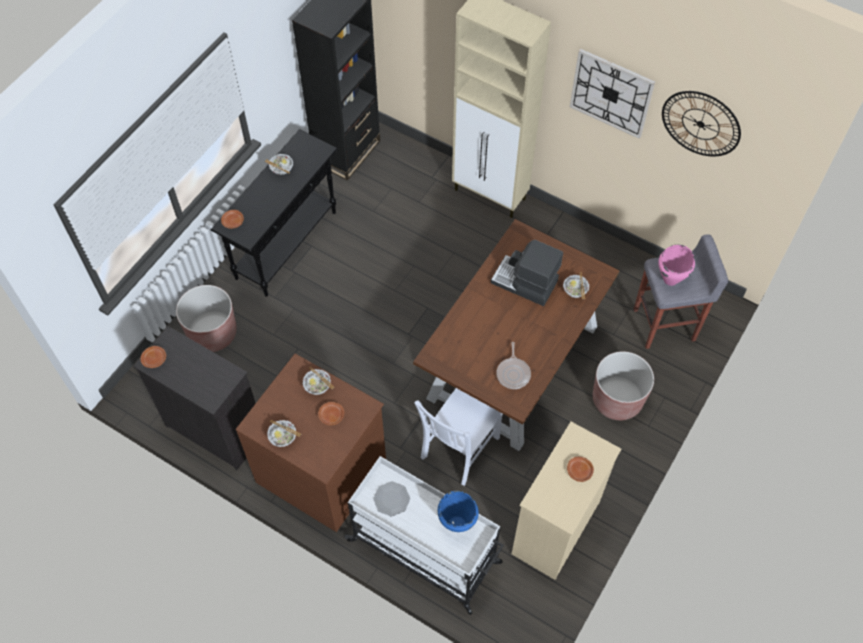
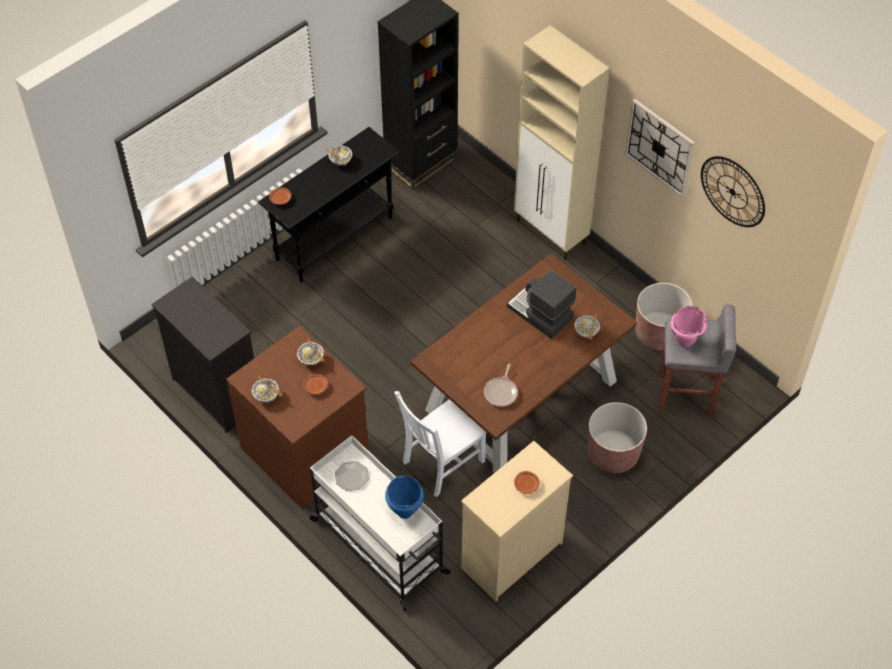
camera: 15 degrees right, 5 degrees down
(154, 359) = (172, 302): brown plate -> none
(212, 333) = (240, 305): brown planter -> brown planter (659, 333)

